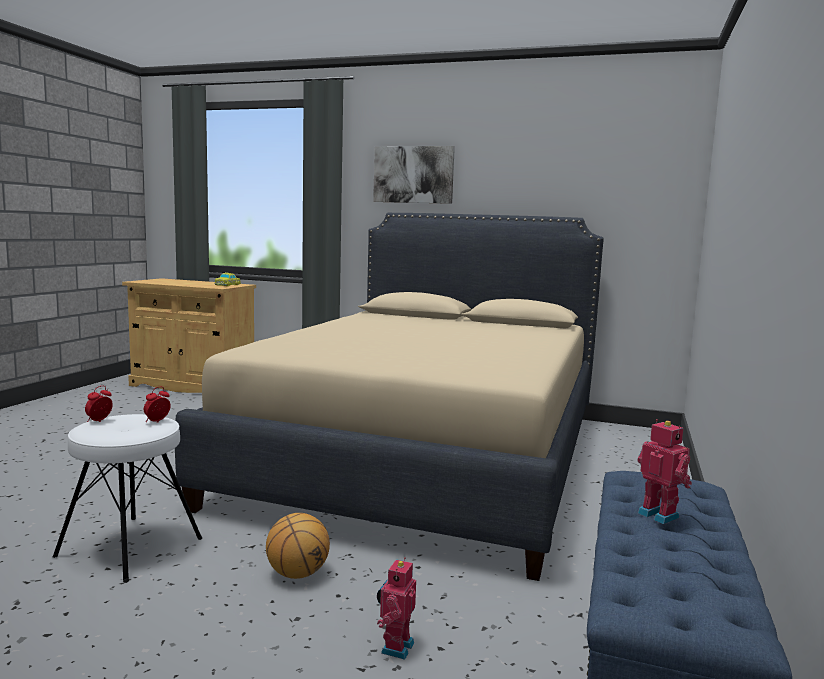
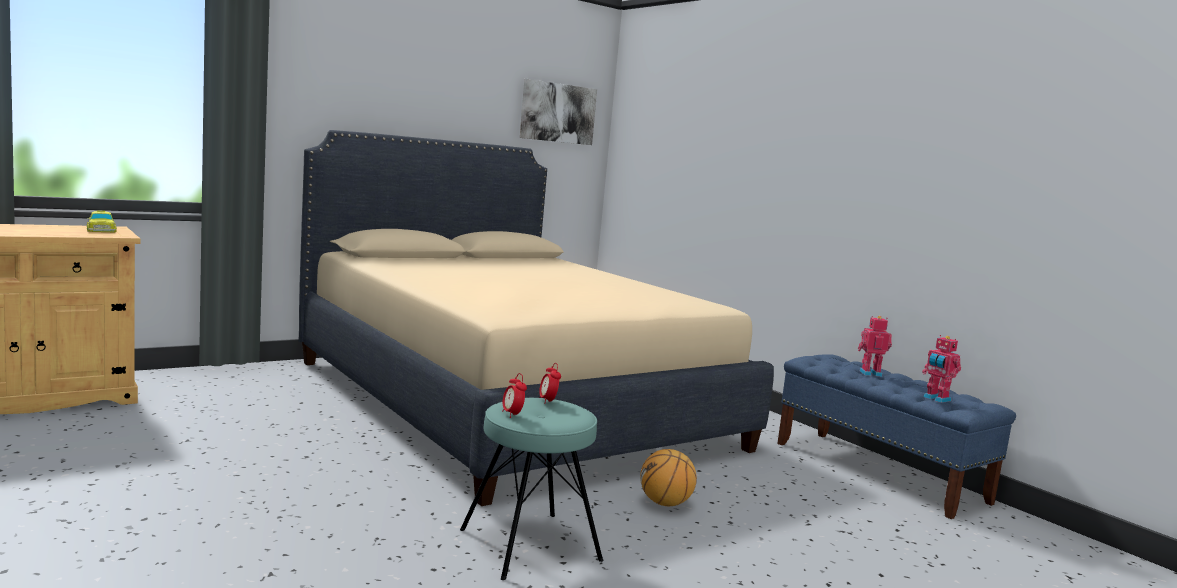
camera: 55 degrees left, 0 degrees up
(129, 547) = (529, 545): white stool -> turquoise stool
(395, 647) = (793, 509): toy robot -> toy robot (936, 399)
(413, 174) = (352, 84): picture -> picture (557, 113)

